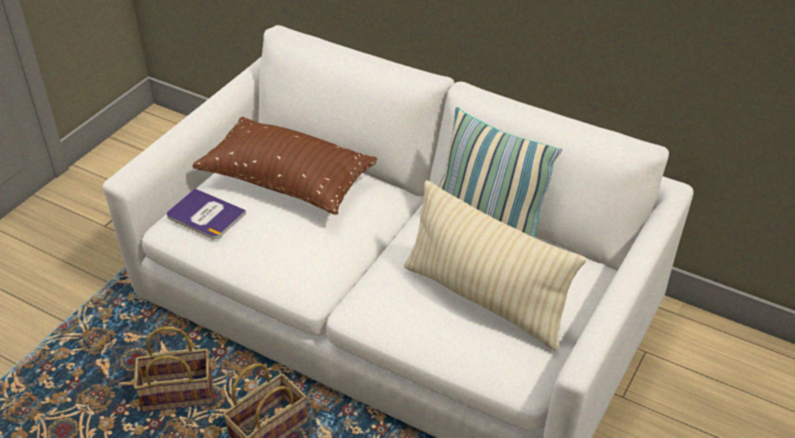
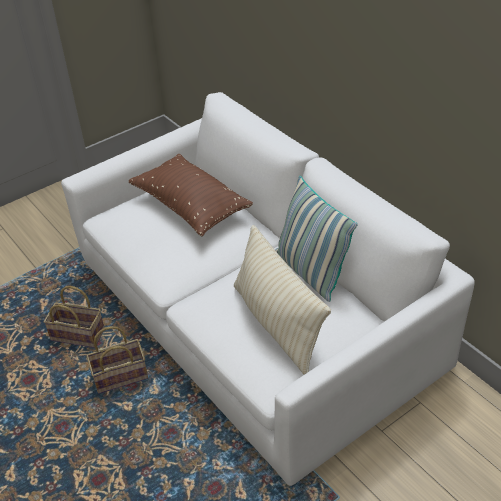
camera: 25 degrees right, 0 degrees up
(205, 215) = (125, 217): book -> none

